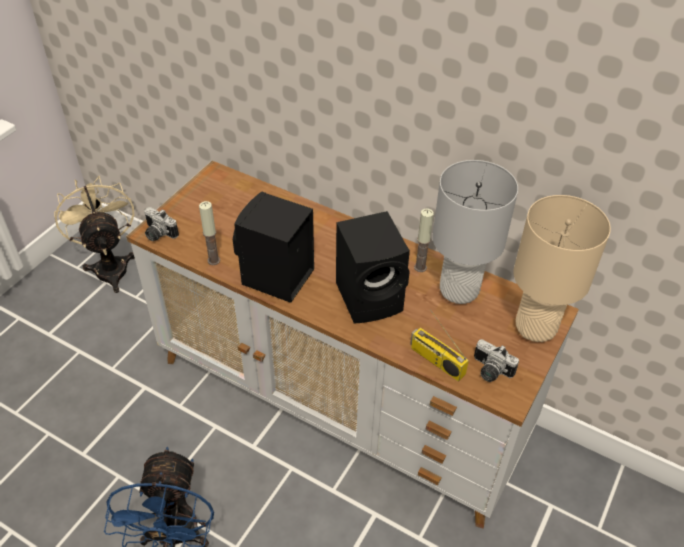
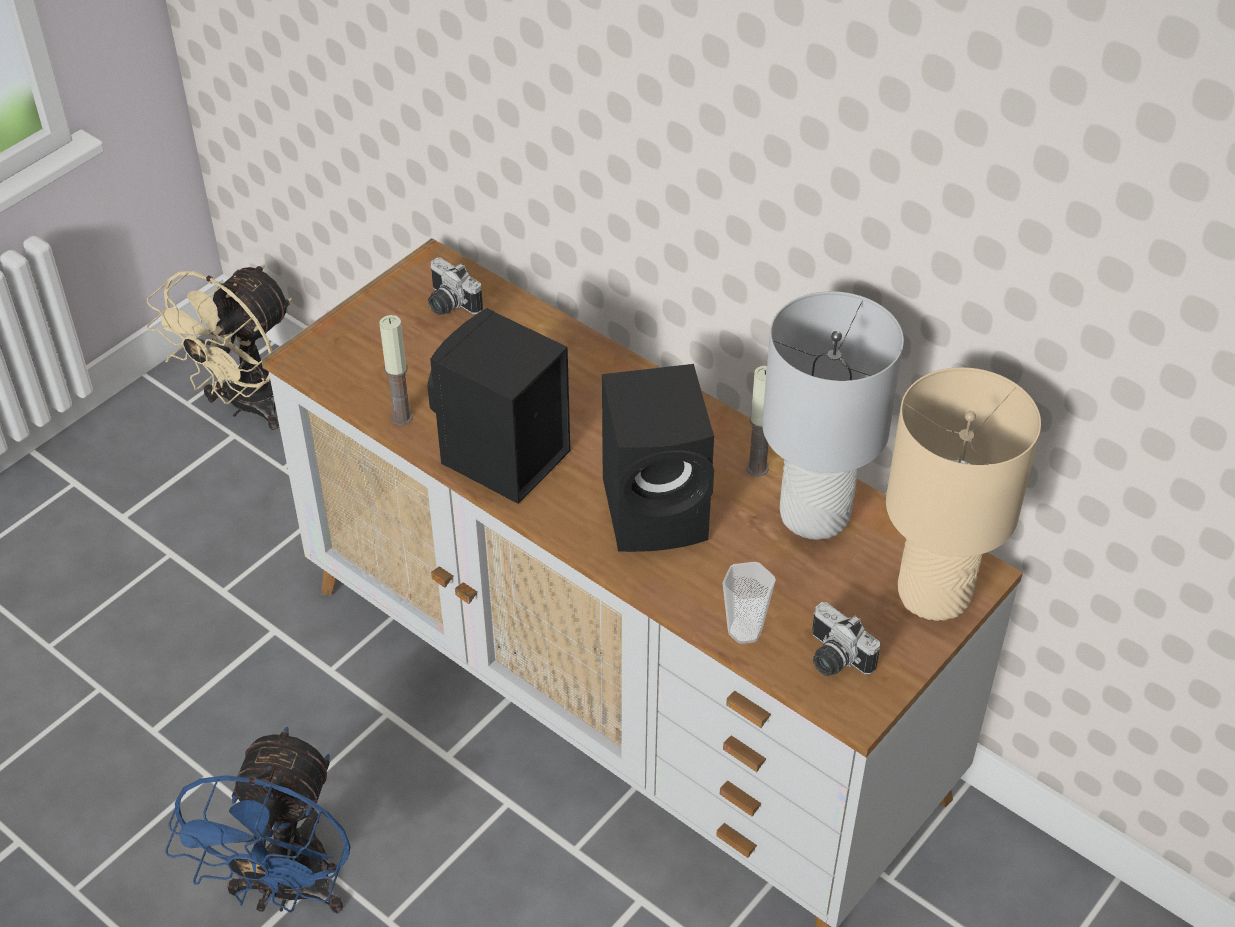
camera: 10 degrees right, 0 degrees up
(110, 265) = (245, 406): beige fan -> beige fan turned 135 degrees counterclockwise
(157, 234) = (315, 361): camera -> camera (448, 304)
(436, 361) = (744, 631): radio -> cup

